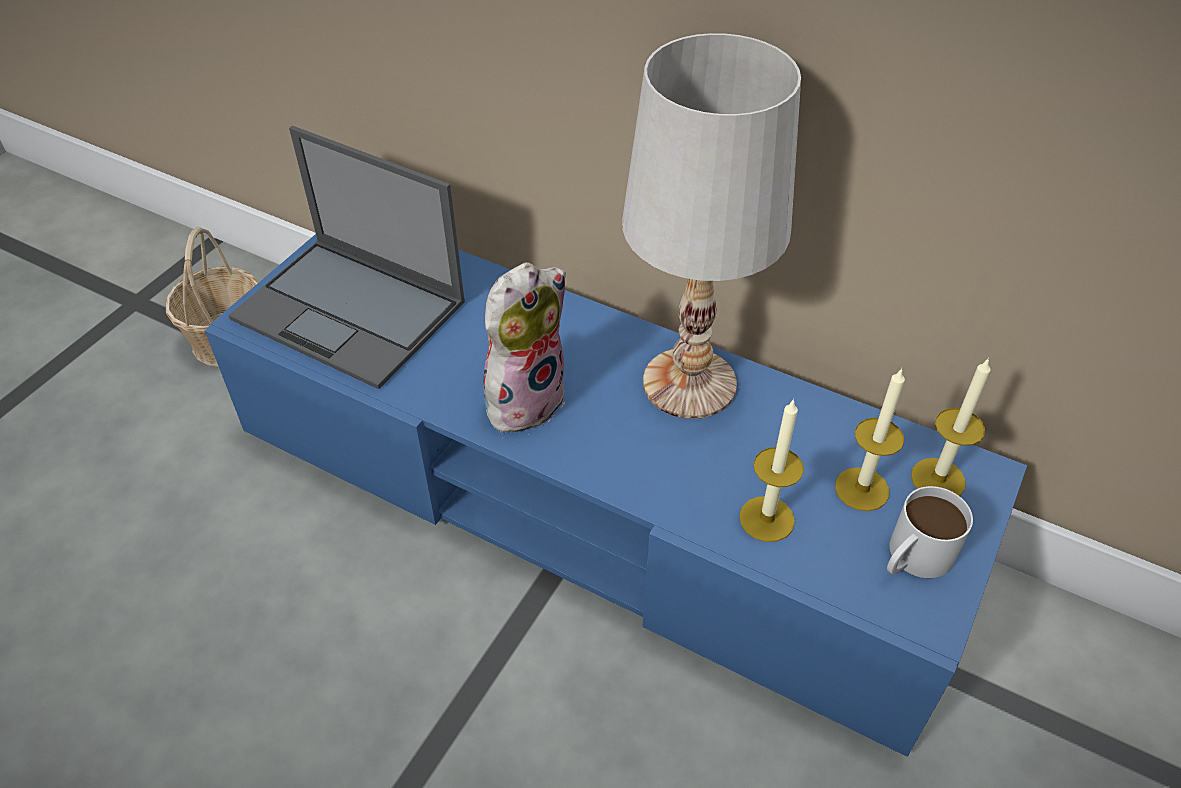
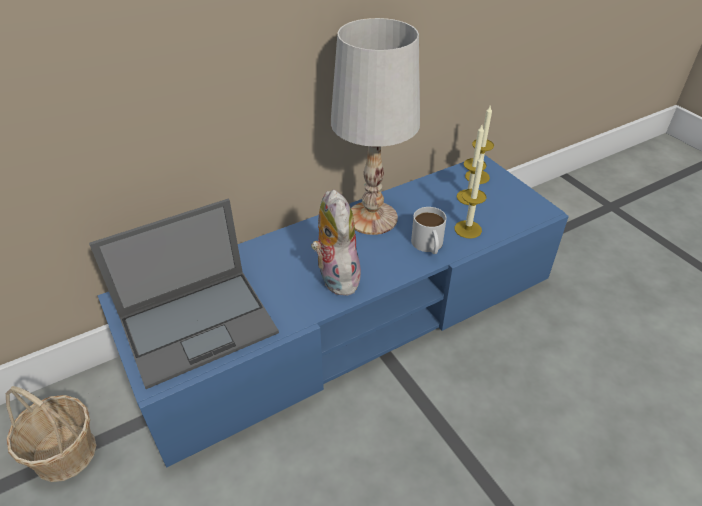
camera: 60 degrees left, 5 degrees down
(913, 558) = (511, 200): white mug -> white mug (428, 246)

